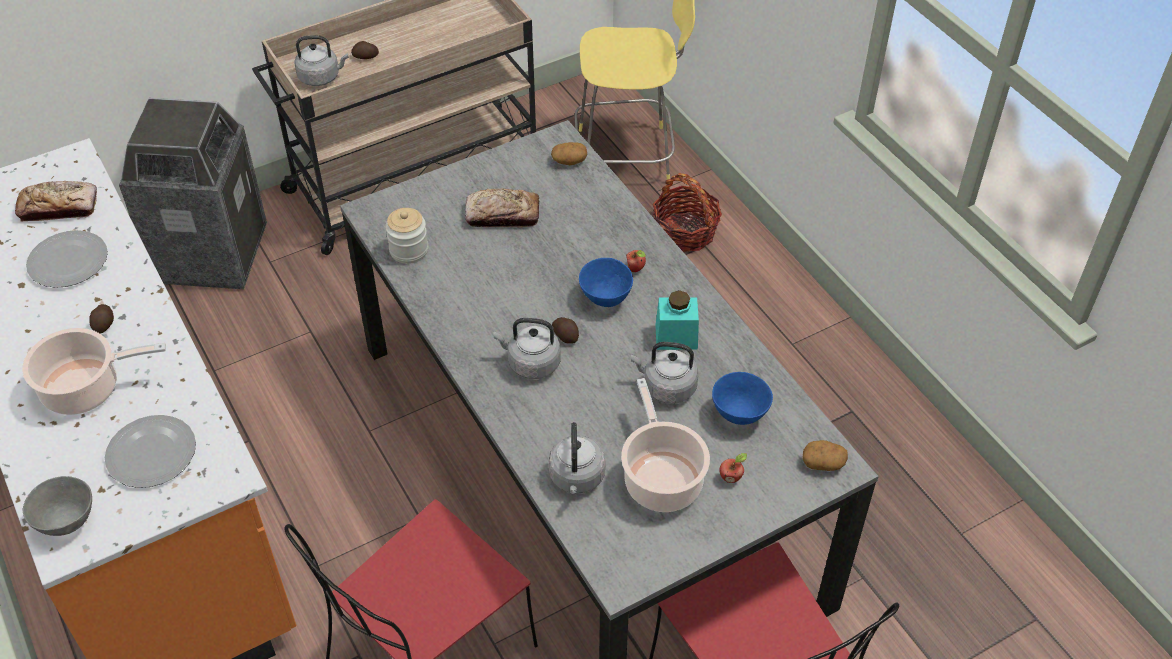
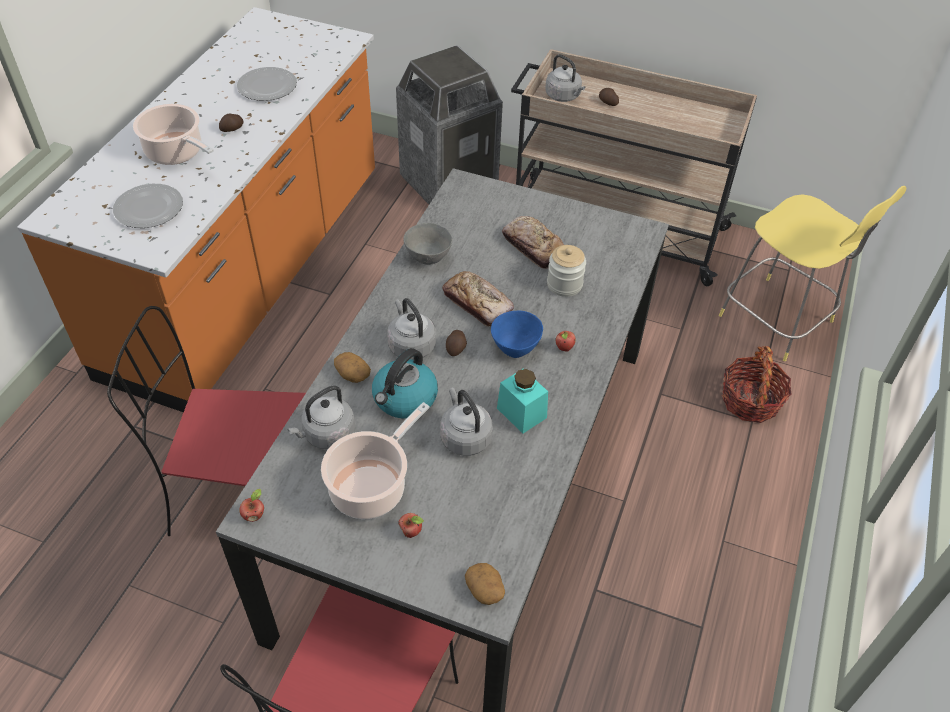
camera: 50 degrees right, 0 degrees up
(59, 207) = (305, 58): bread -> bread (477, 304)
(68, 522) = (69, 208): grey bowl -> grey bowl (429, 258)
(409, 250) = (449, 222): jar -> jar (564, 284)
(569, 161) = (628, 249): potato -> potato (352, 374)
(588, 403) = (404, 399): none -> kettle
(619, 577) = (254, 515): none -> apple
(740, 414) = (482, 500): blue bowl -> none

